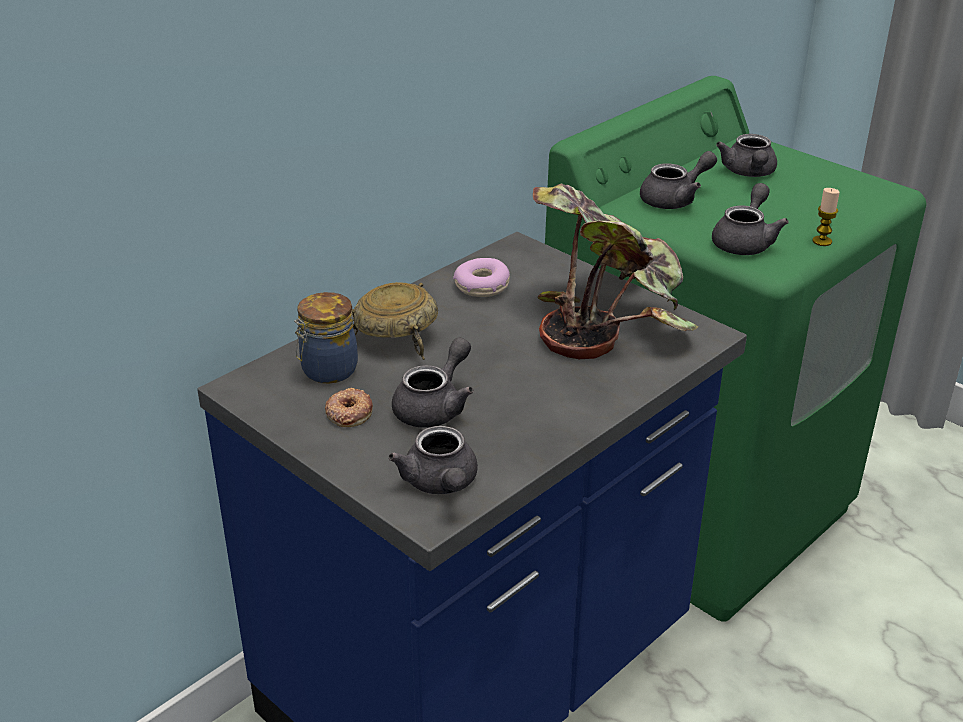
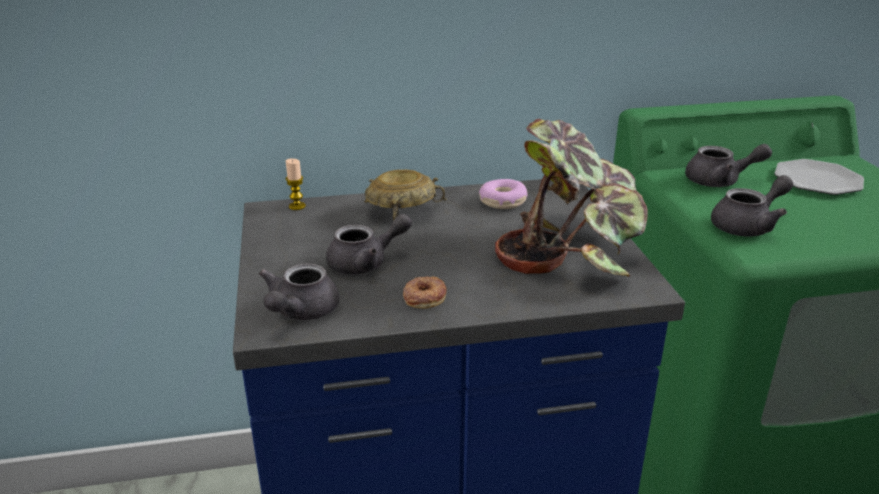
camera: 35 degrees right, 5 degrees down
(327, 371) = (329, 218): jar -> none
(349, 413) = (307, 246): donut -> donut (424, 297)
(749, 173) = (818, 181): grey teapot -> plate
(822, 241) = (830, 247): candle -> candle (297, 206)

